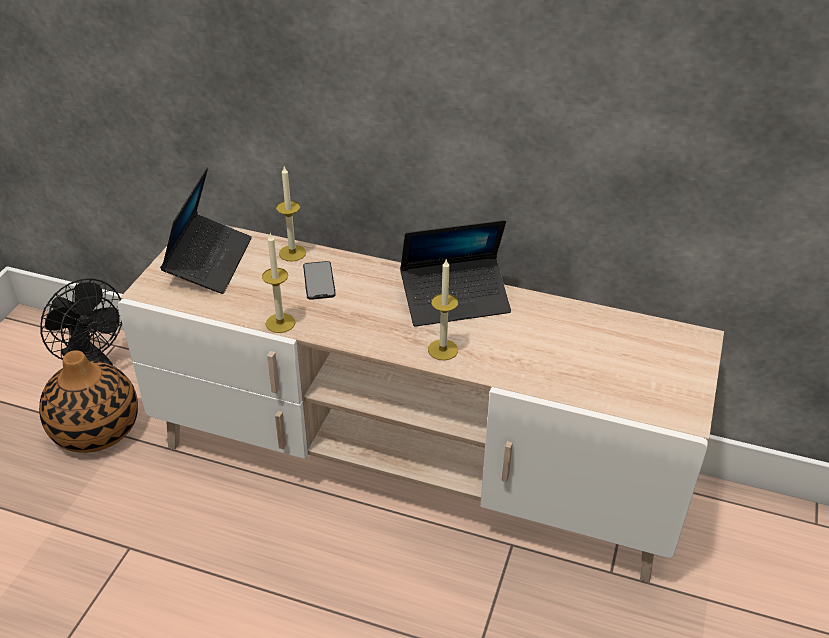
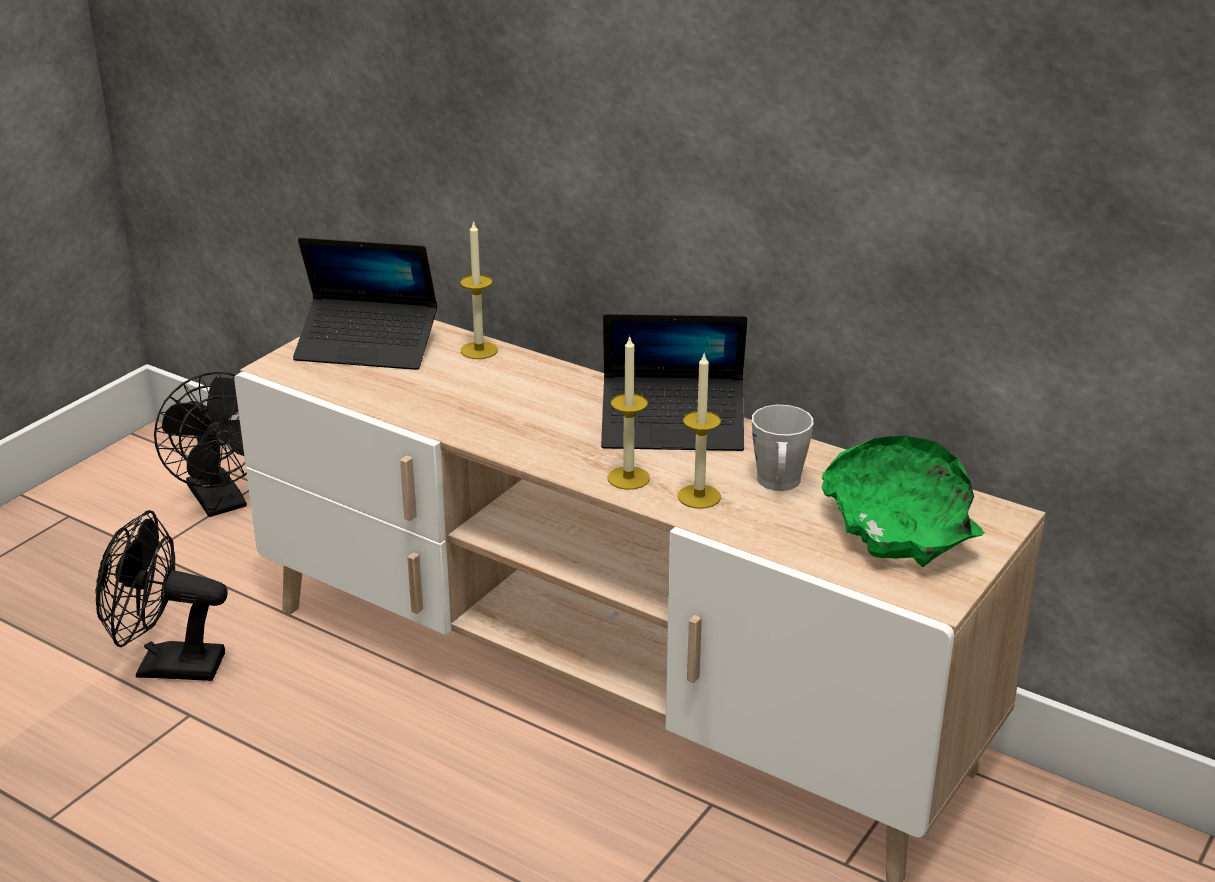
camera: 15 degrees right, 10 degrees down
(96, 428) = (198, 574): vase -> none
(99, 510) = (167, 666): none -> black fan
(209, 261) = (367, 346): laptop -> laptop turned 75 degrees clockwise
(280, 323) = (427, 421): candle -> candle (699, 496)
(319, 280) = (499, 383): phone -> none
(546, 337) = (778, 484): none -> grey mug
(639, 358) = (900, 525): none -> green bowl

